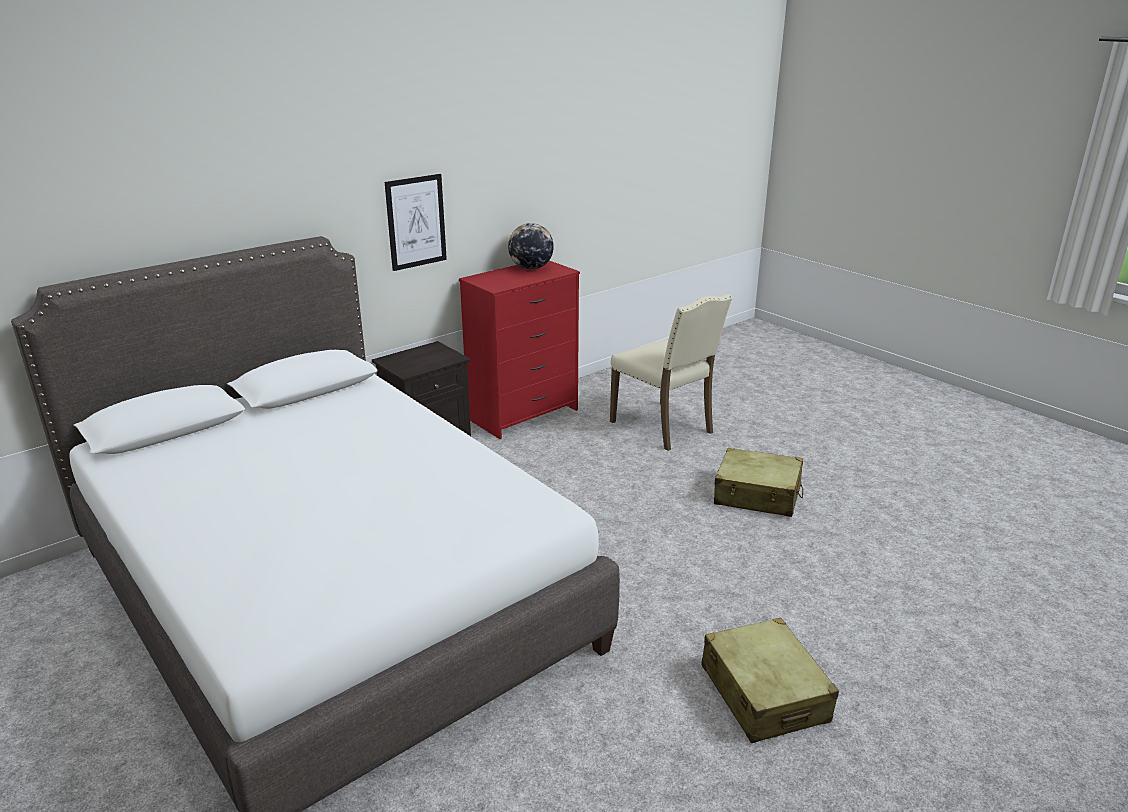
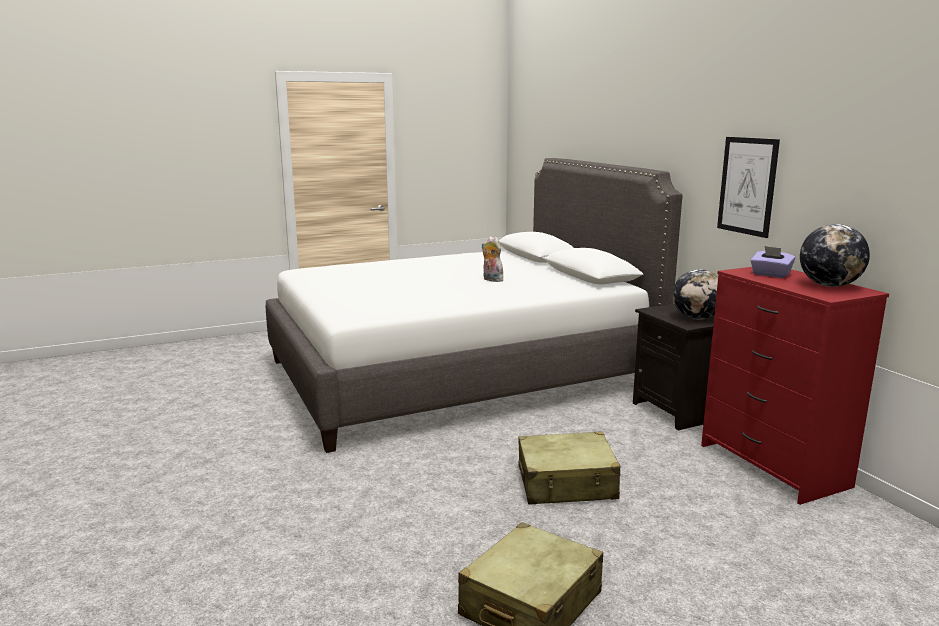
camera: 105 degrees right, 10 degrees down
(331, 446) = (491, 280): none -> plush toy
(432, 354) = (696, 318): none -> globe
(502, 280) = (770, 274): none -> purple tissue box
(664, 427) = (756, 569): beige chair -> none
(764, 694) = (216, 507): beige suitcase -> beige suitcase (567, 483)

